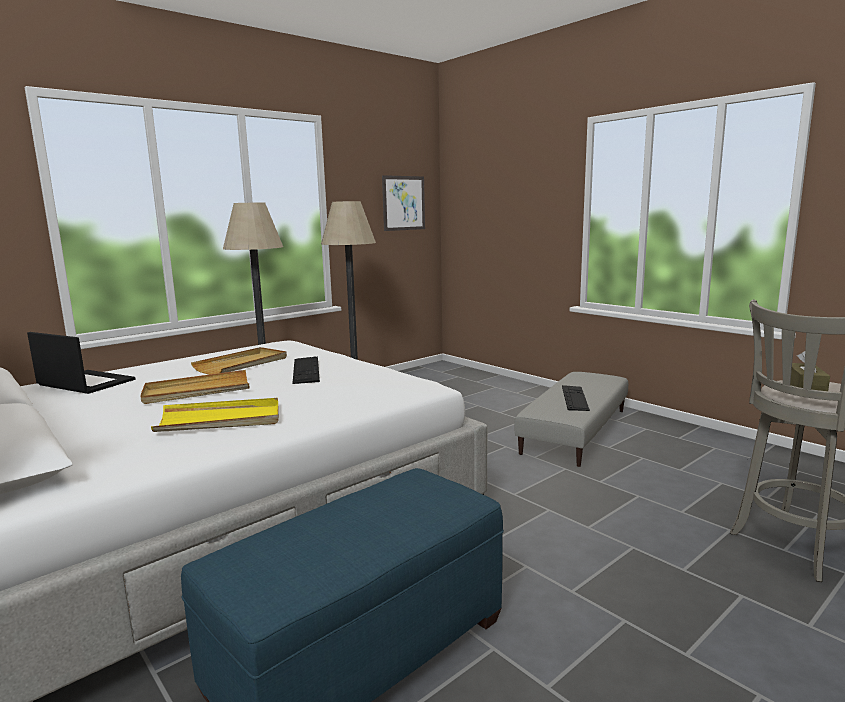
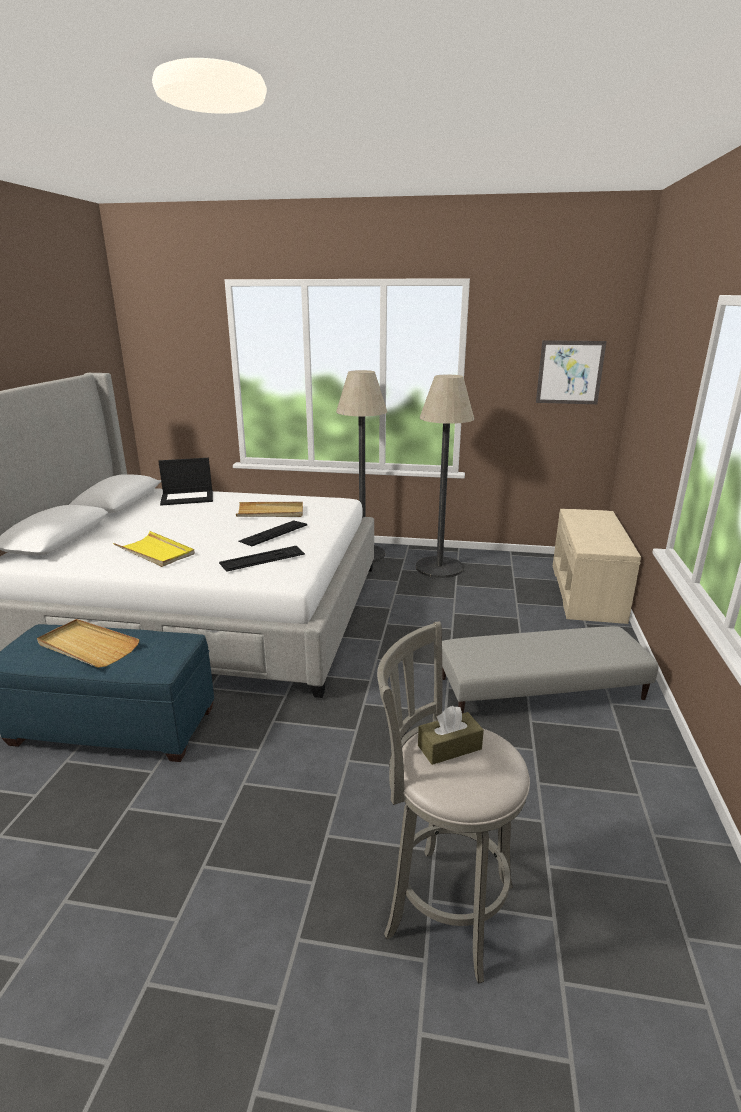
camera: 50 degrees right, 10 degrees up
(85, 383) = (188, 498): laptop -> laptop turned 90 degrees clockwise
(197, 391) = (199, 525): beige tray -> beige tray (87, 646)
(481, 378) = (588, 593): none -> beige bench
(574, 398) = (526, 652): keyboard -> keyboard (262, 558)

